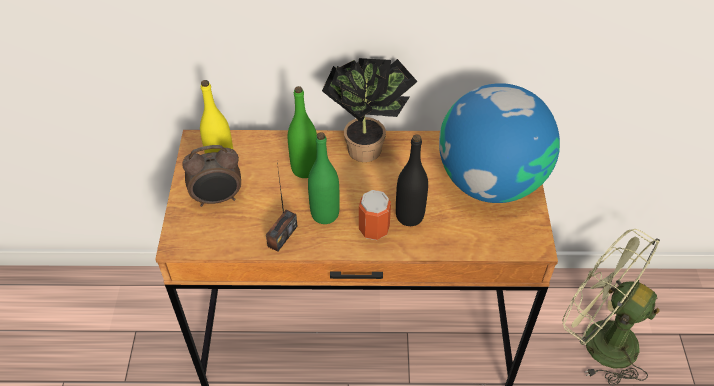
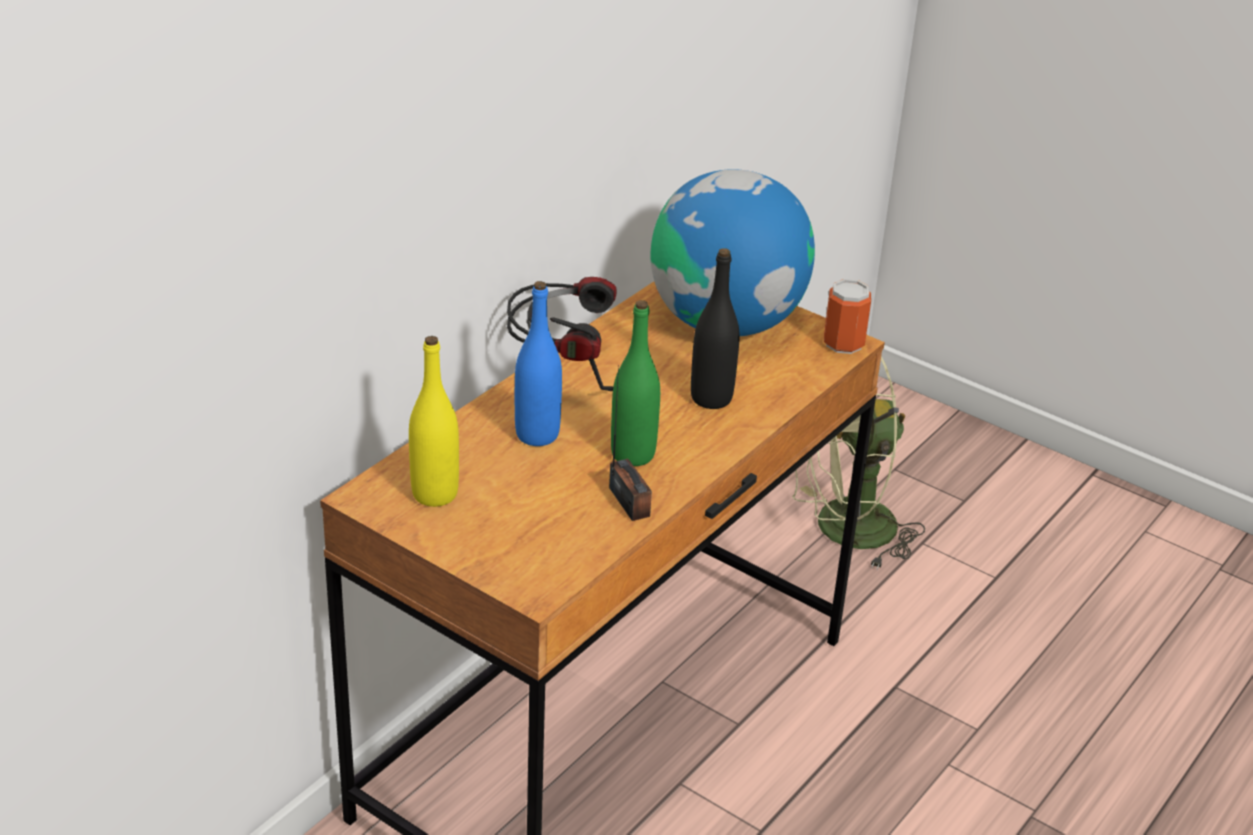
camera: 55 degrees left, 15 degrees down
(218, 199) = (498, 524): alarm clock -> none
(304, 169) = (537, 435): green bottle -> blue bottle
(368, 146) = (562, 372): potted plant -> headphones
(374, 229) = (700, 431): can -> can (843, 343)

